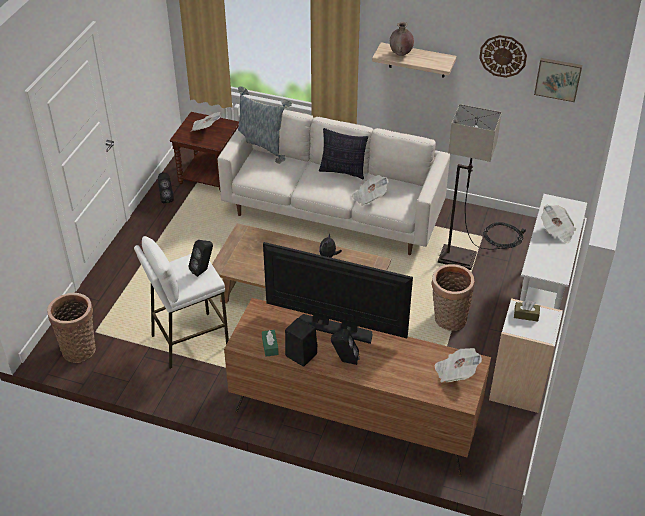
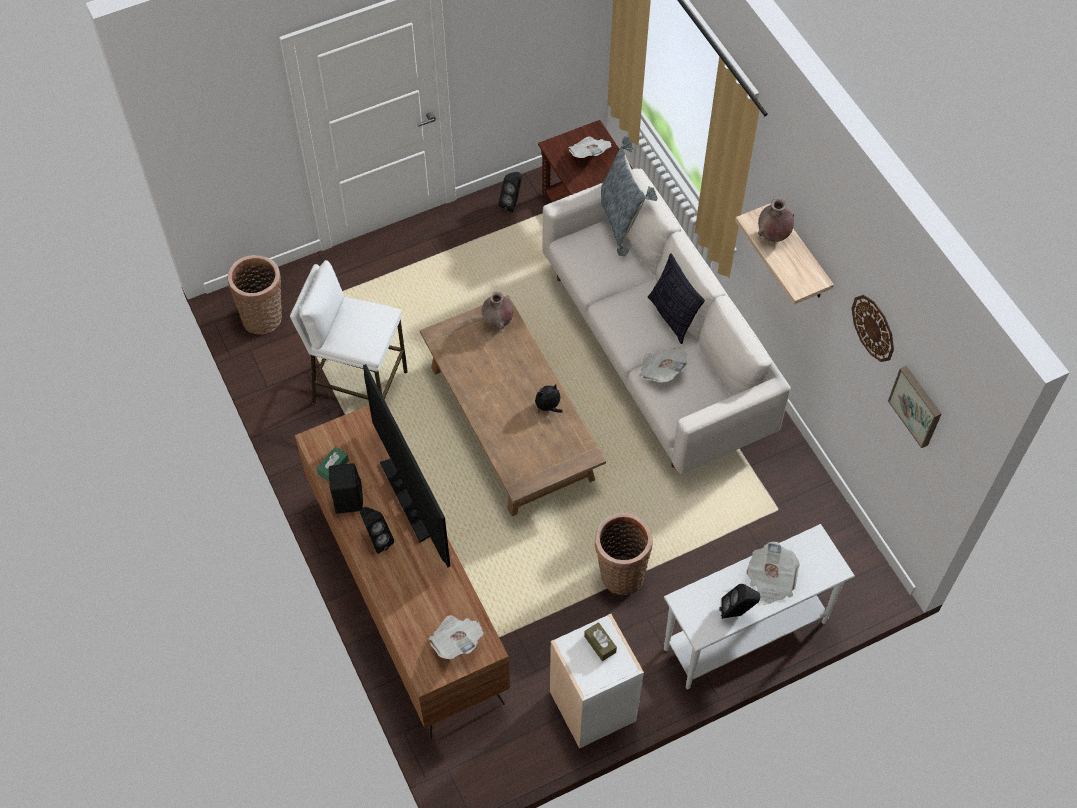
camera: 45 degrees right, 15 degrees up
(203, 270) = (373, 334): black speaker -> black speaker (737, 612)
(248, 238) = (498, 322): none -> brown vase
(483, 246) = (763, 522): floor lamp -> none

